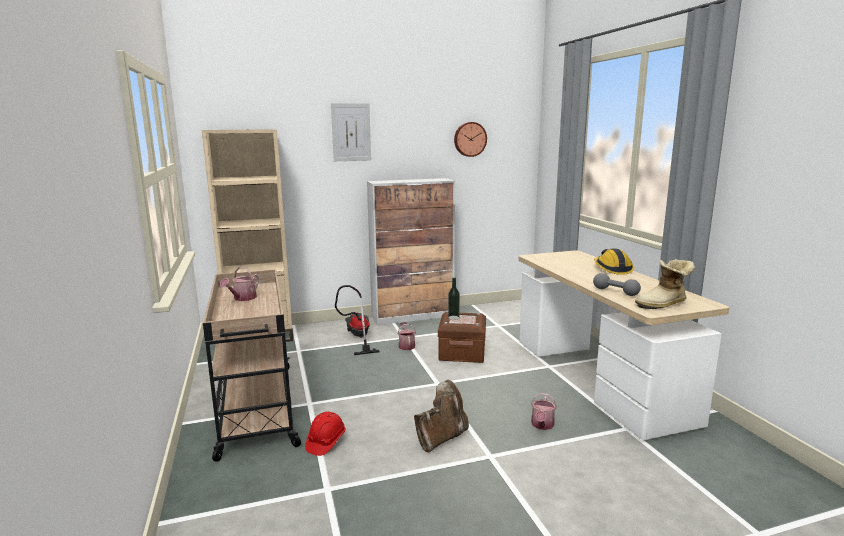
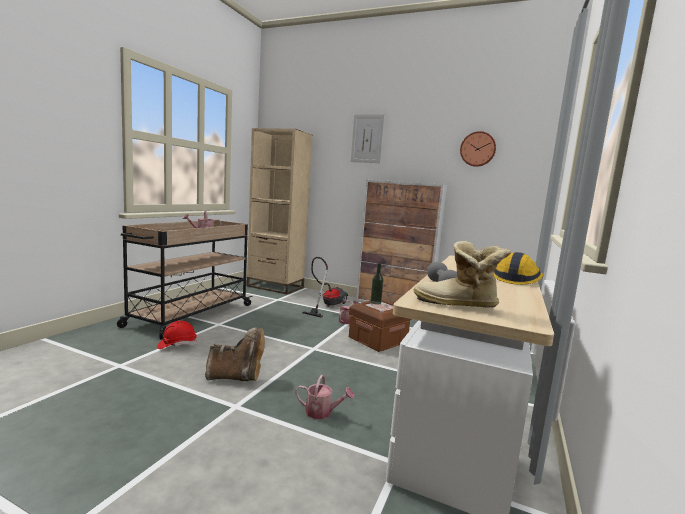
camera: 40 degrees right, 5 degrees down
(542, 425) = (322, 412): watering can -> watering can turned 135 degrees counterclockwise

